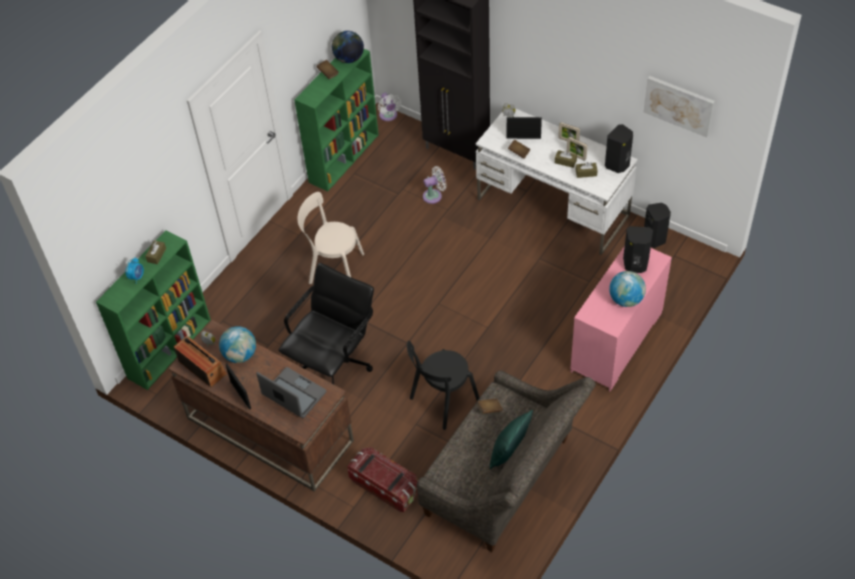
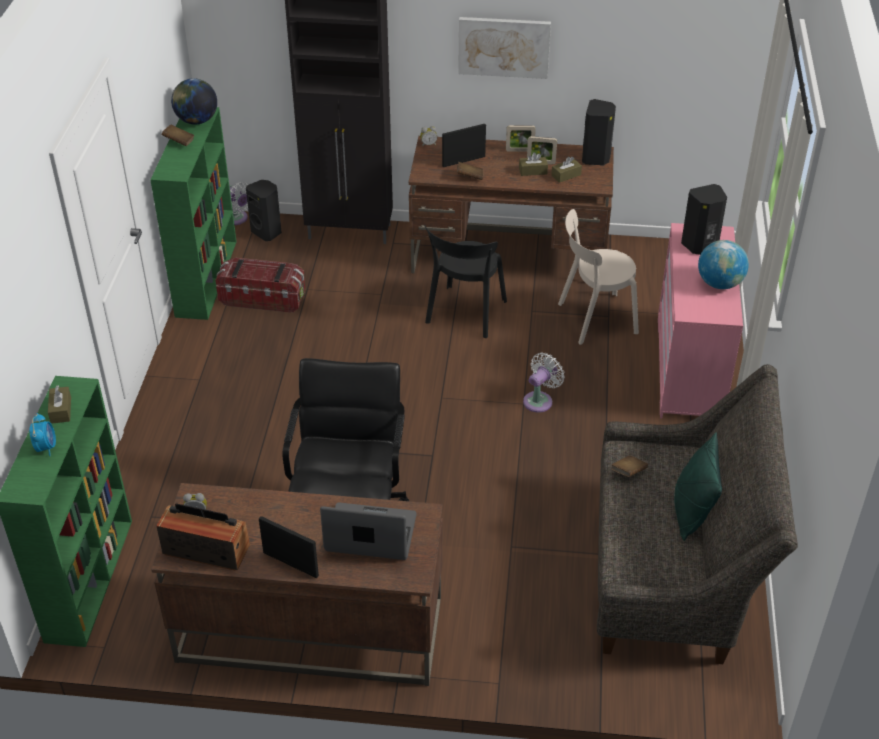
camera: 30 degrees left, 10 degrees down
(240, 355) = (255, 513): globe -> none
(333, 267) = (272, 402): beige chair -> beige chair (593, 319)
(385, 486) = (523, 639): storage box -> storage box (263, 298)
(434, 195) = (353, 284): white fan -> white fan (540, 400)
(442, 401) = (526, 507): black chair -> black chair (465, 314)
(553, 207) = (509, 255): white desk -> brown desk
(655, 238) = (649, 251): black speaker -> black speaker (267, 232)
(679, 105) = (670, 44): picture -> picture (504, 46)

